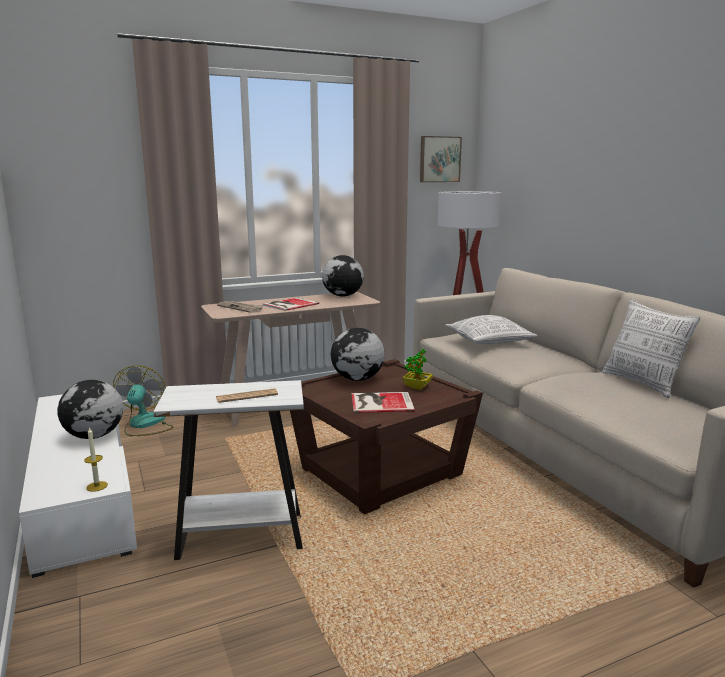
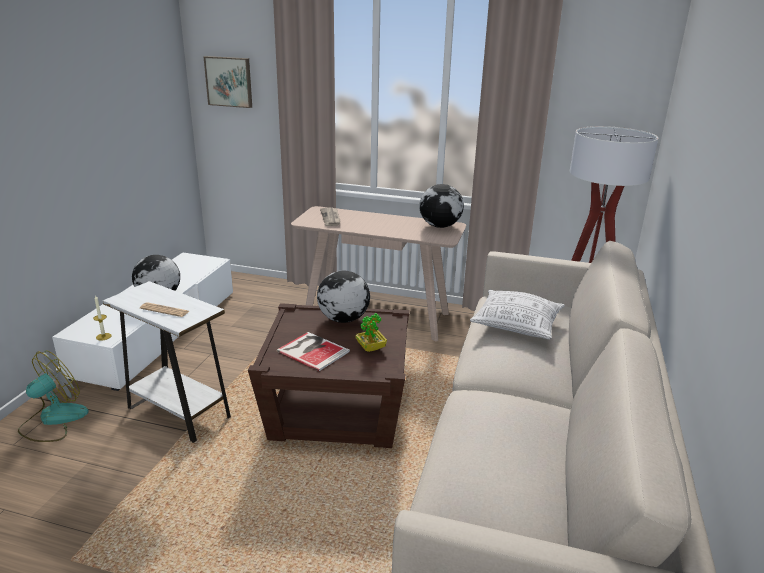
camera: 40 degrees right, 10 degrees up
(145, 425) = (255, 294): fan -> fan (53, 420)
(289, 304) = (373, 224): book -> none
(439, 159) = (609, 83): picture -> picture (229, 81)
(642, 383) = (561, 447): pillow -> none

